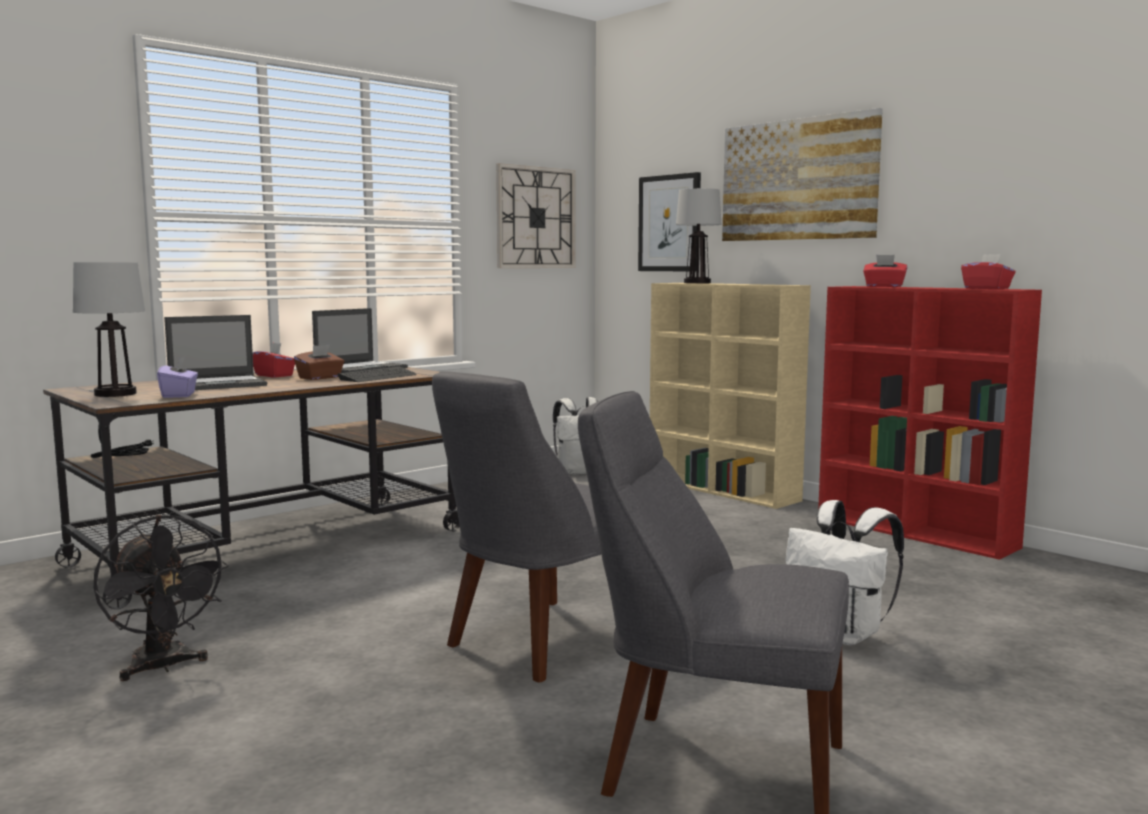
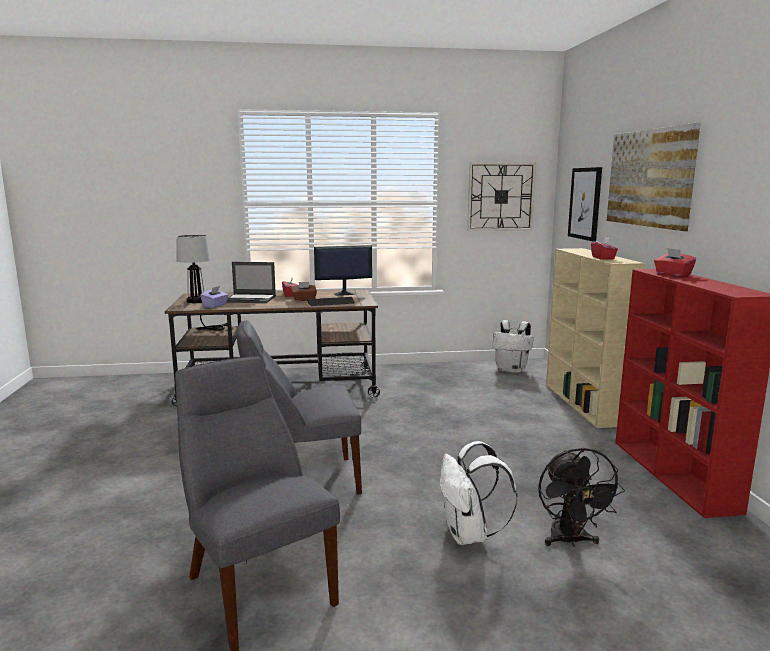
camera: 35 degrees right, 5 degrees up
(163, 667) = (149, 442): black fan -> black fan (570, 541)
(361, 368) = (344, 294): laptop -> monitor
(697, 283) = (583, 251): table lamp -> none
(987, 288) = (733, 289): red tissue box -> red tissue box (603, 258)

